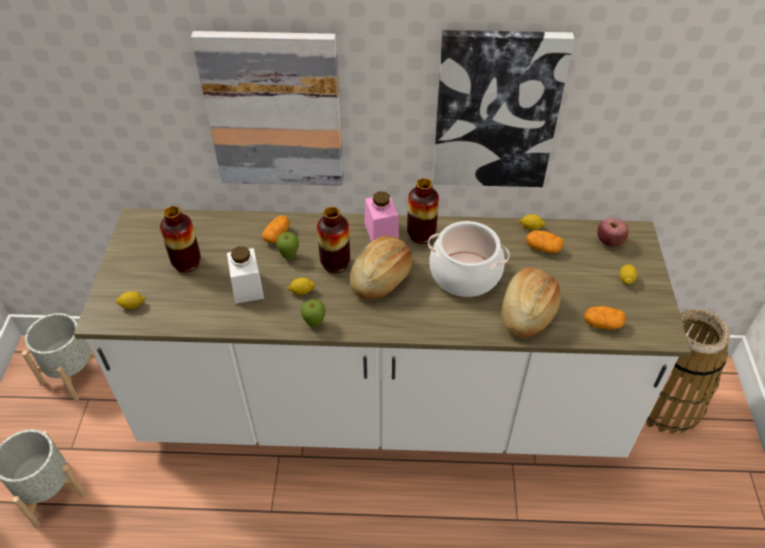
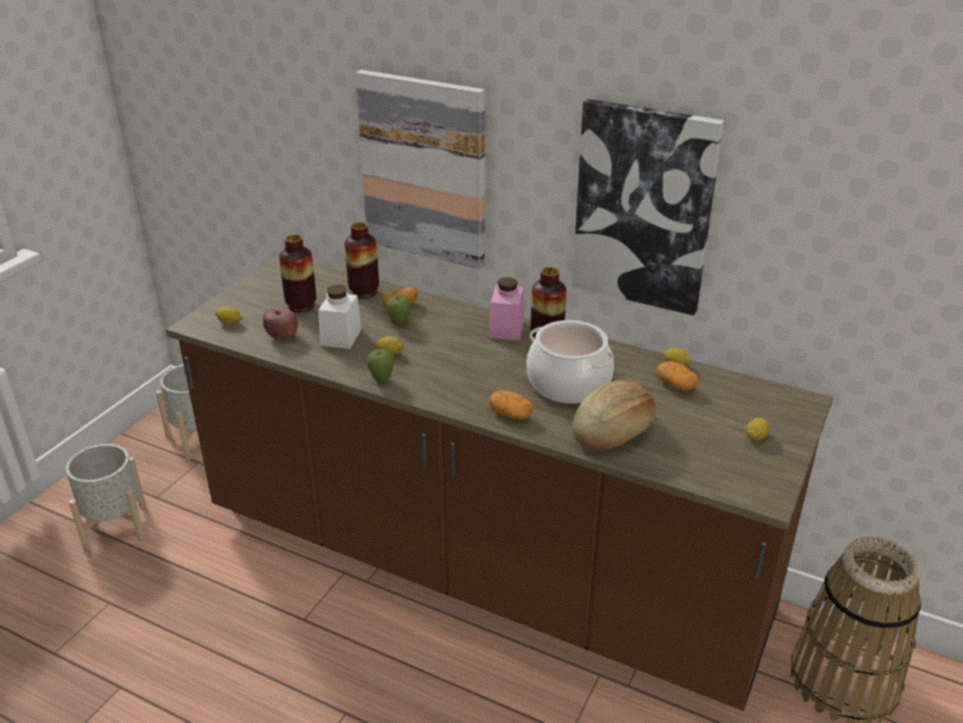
camera: 25 degrees right, 15 degrees down
(335, 264) = (439, 341): vase -> vase (364, 292)
(381, 277) = (477, 363): bread -> none
(382, 407) = (481, 566): white counter -> brown counter
(602, 324) = (694, 466): potato -> potato (510, 414)
(609, 242) = (761, 400): apple -> apple (282, 336)

